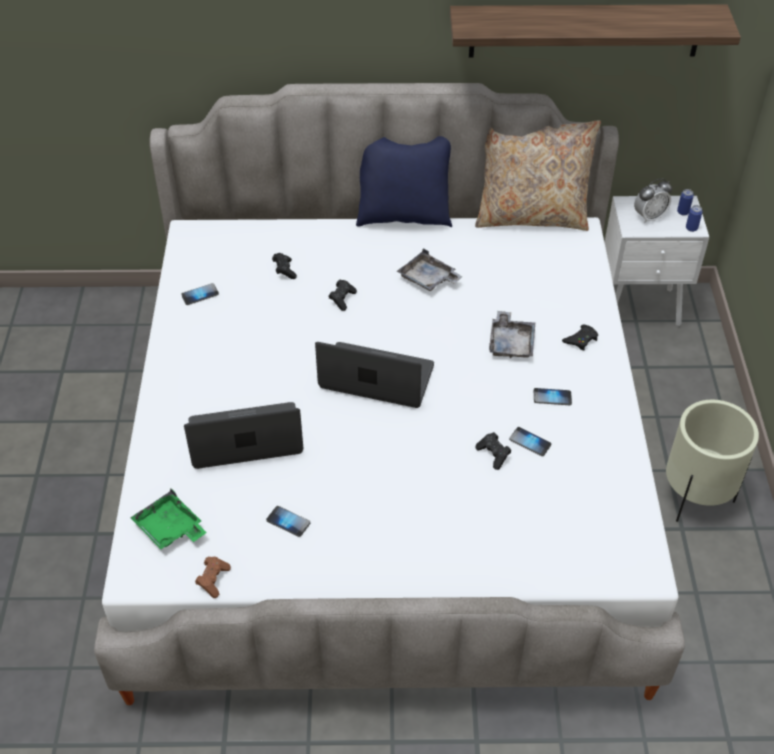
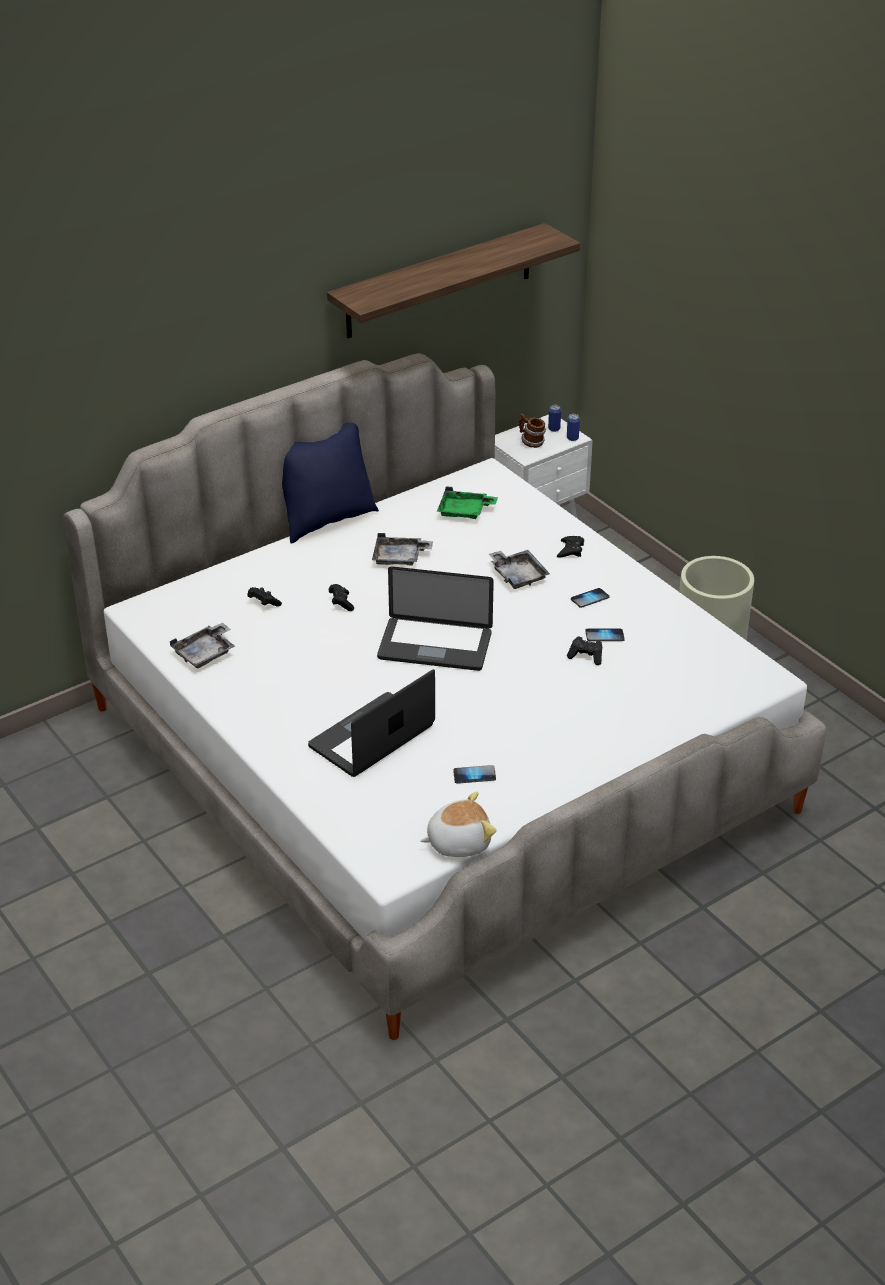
camera: 35 degrees left, 10 degrees down
(170, 528) = (381, 827): green tray -> green tray (464, 511)
(200, 295) = (205, 653): phone -> grey tray
(213, 580) = (458, 842): brown game controller -> plush toy
(376, 377) = (435, 646): laptop -> laptop turned 150 degrees counterclockwise
(531, 216) = (437, 477): beige pillow -> none
(649, 217) = (531, 443): alarm clock -> mug

